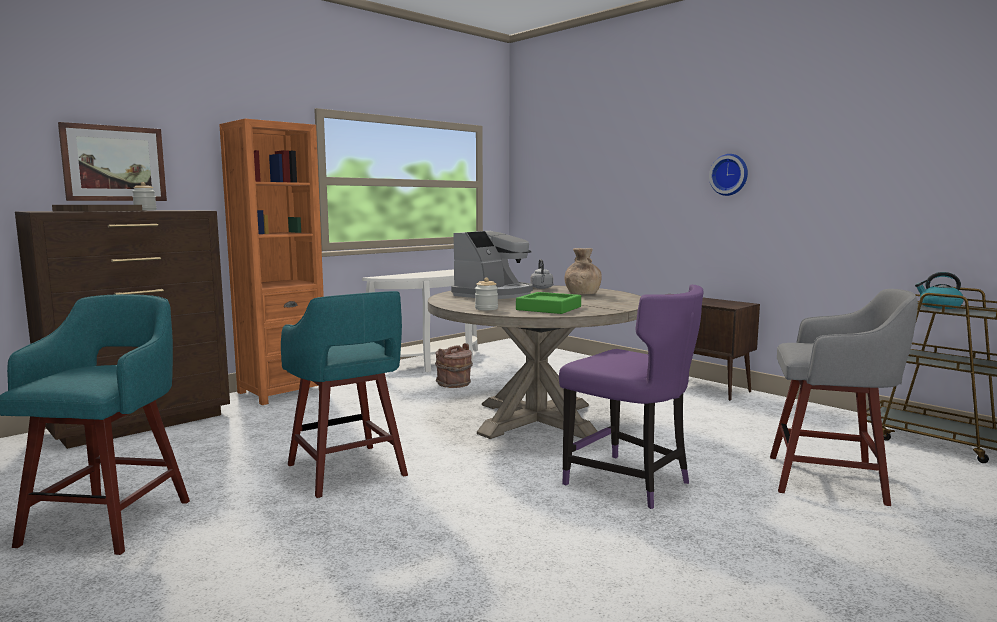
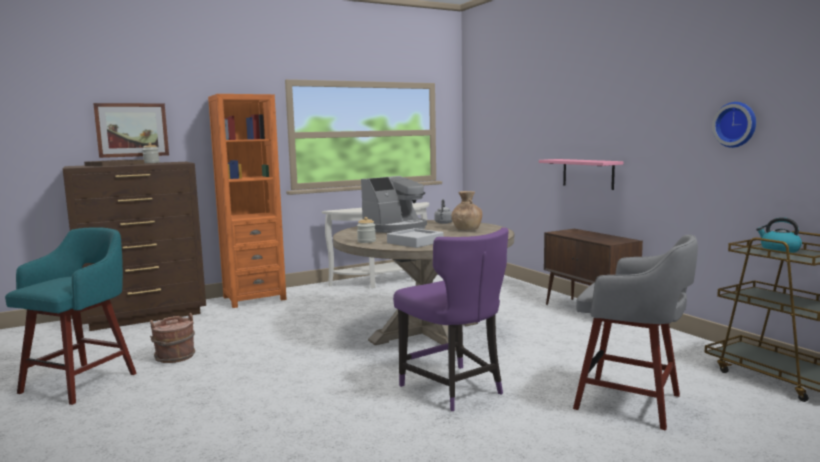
camera: 15 degrees right, 0 degrees up
(347, 471) = (252, 362): turquoise stool -> none
(454, 384) = (384, 299): brown bucket -> brown bucket (175, 357)
(548, 308) = (415, 242): green tray -> grey tray
(686, 231) = (588, 173): none -> pink shelf
(729, 174) = (620, 123): wall clock -> wall clock (736, 124)

